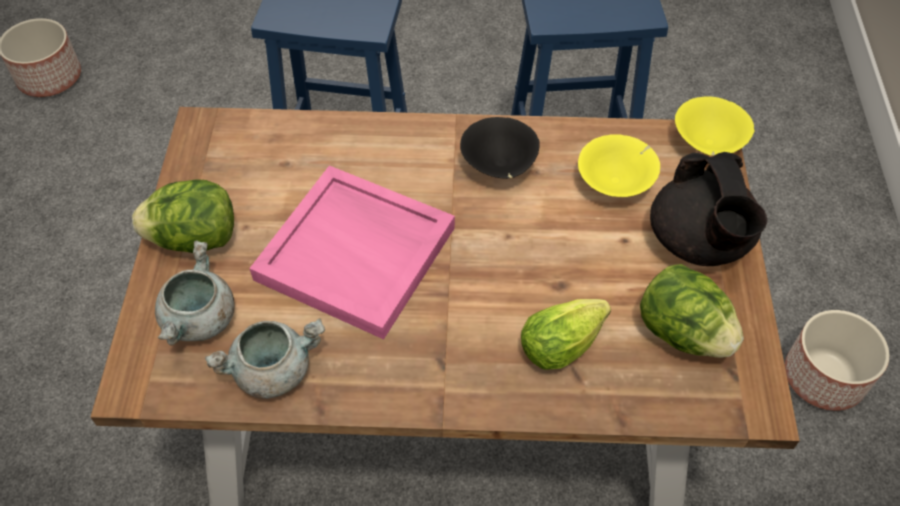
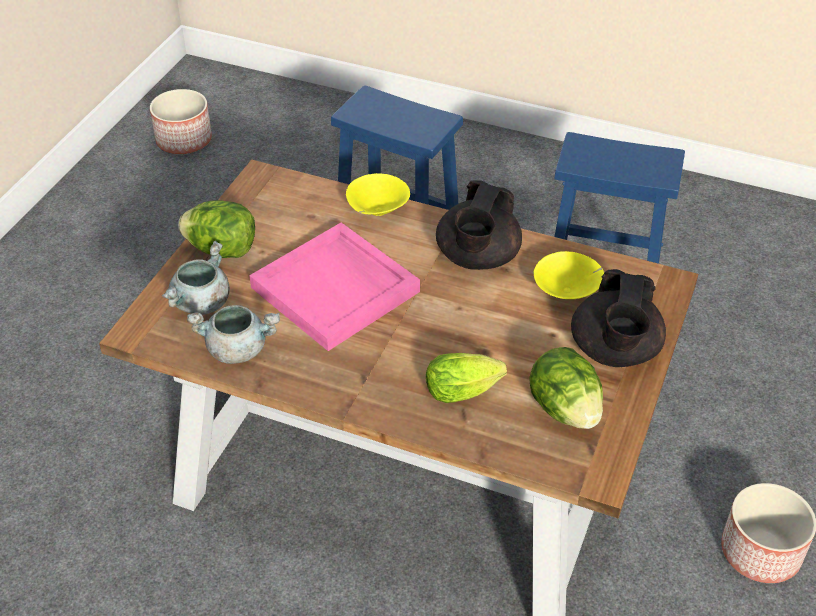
camera: 20 degrees right, 10 degrees down
(498, 166) = (477, 258): black bowl -> black teapot
(707, 145) = (661, 285): yellow bowl -> yellow bowl (377, 212)

